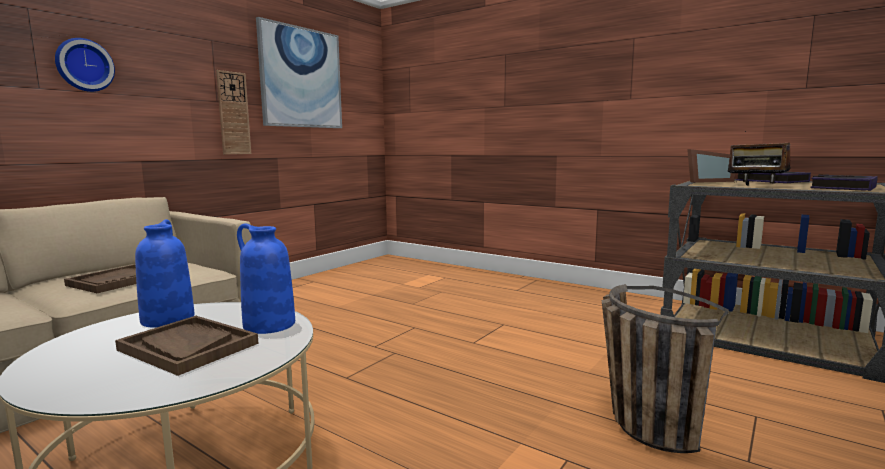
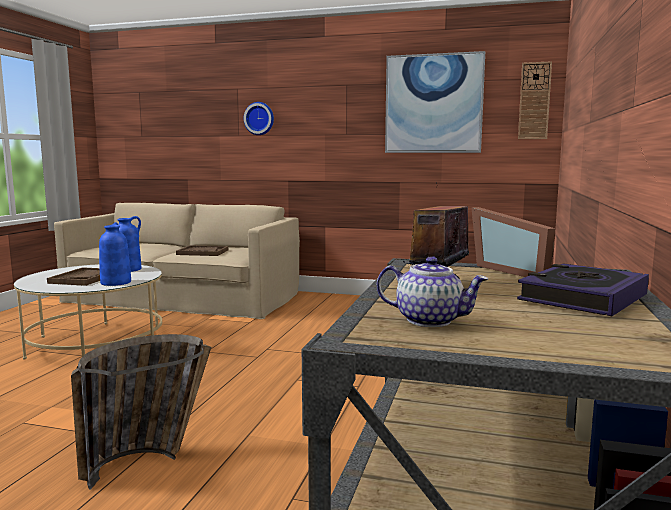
camera: 70 degrees right, 0 degrees up
(233, 113) = (358, 143): wall clock -> wall clock (534, 101)
(842, 188) = (430, 320): book -> teapot

